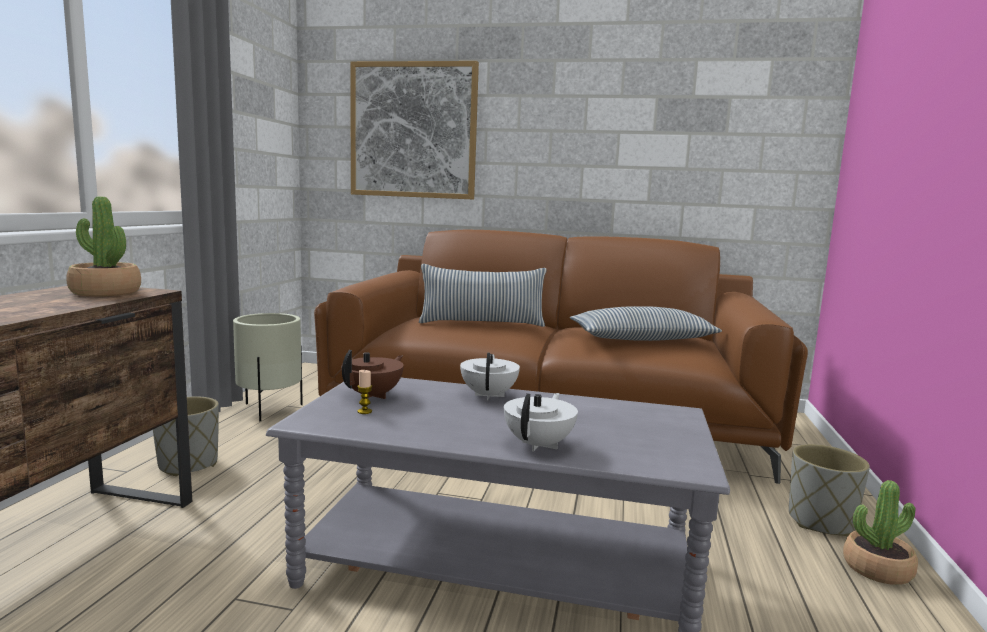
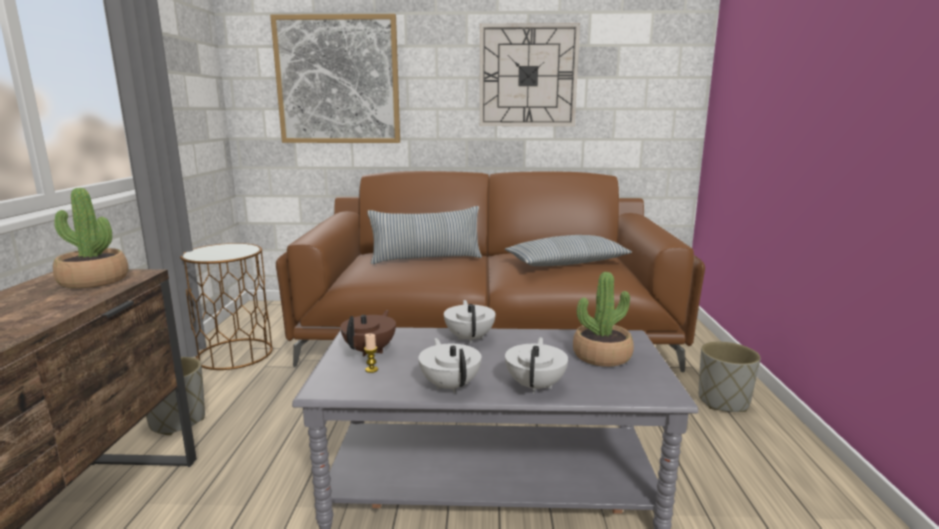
camera: 10 degrees left, 5 degrees up
(270, 409) = (235, 354): beige planter -> brown side table
(442, 434) = (450, 385): none -> white teapot
(620, 130) = (528, 76): none -> wall clock
(877, 569) = (773, 436): potted plant -> potted plant (601, 356)

